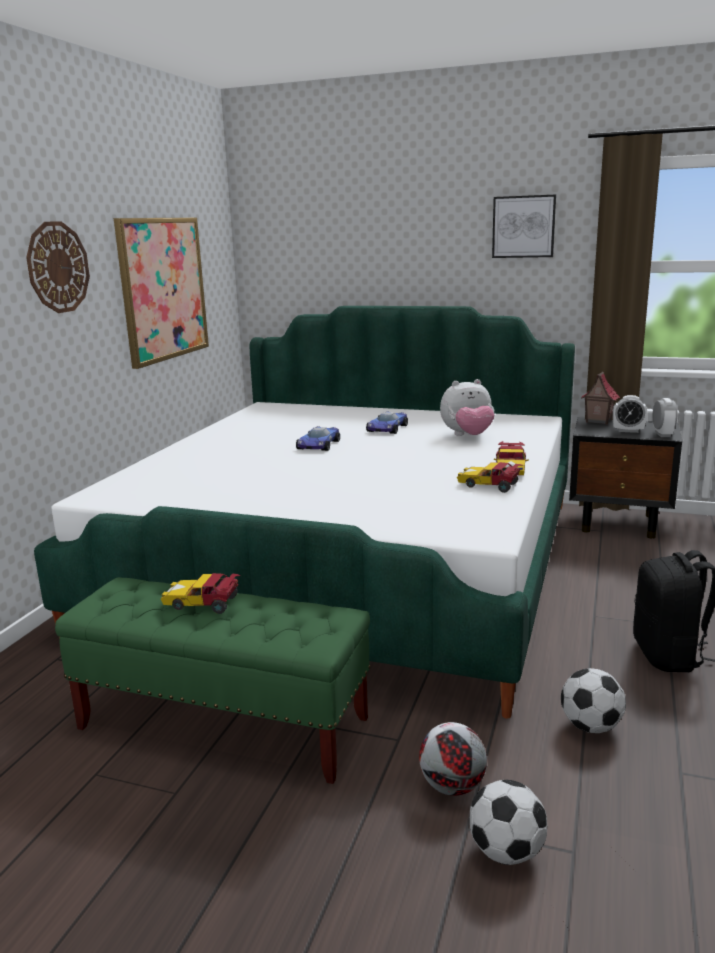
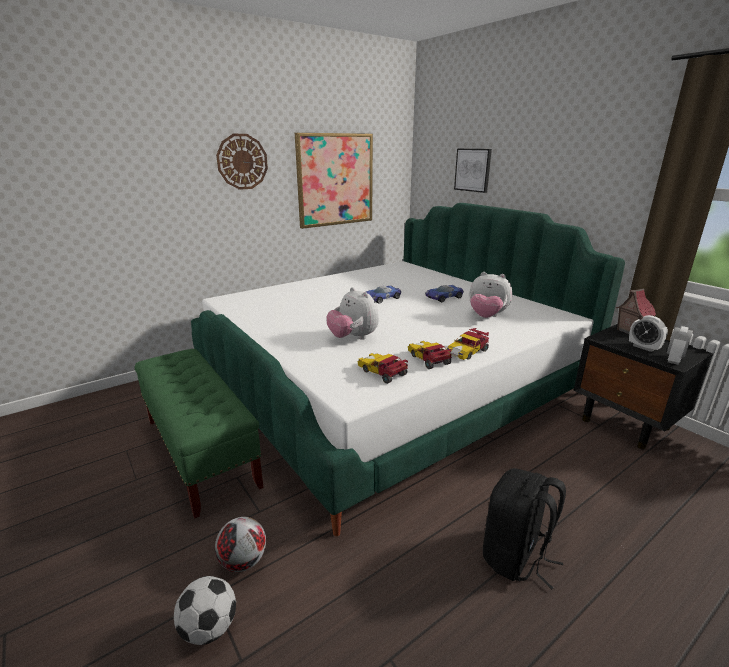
camera: 35 degrees right, 5 degrees up
(204, 603) = (192, 379): toy car -> toy car (383, 373)
(372, 489) = (353, 338): none -> plush toy
(523, 226) = (603, 148): picture -> picture (473, 170)
(590, 726) = (377, 576): football -> none

